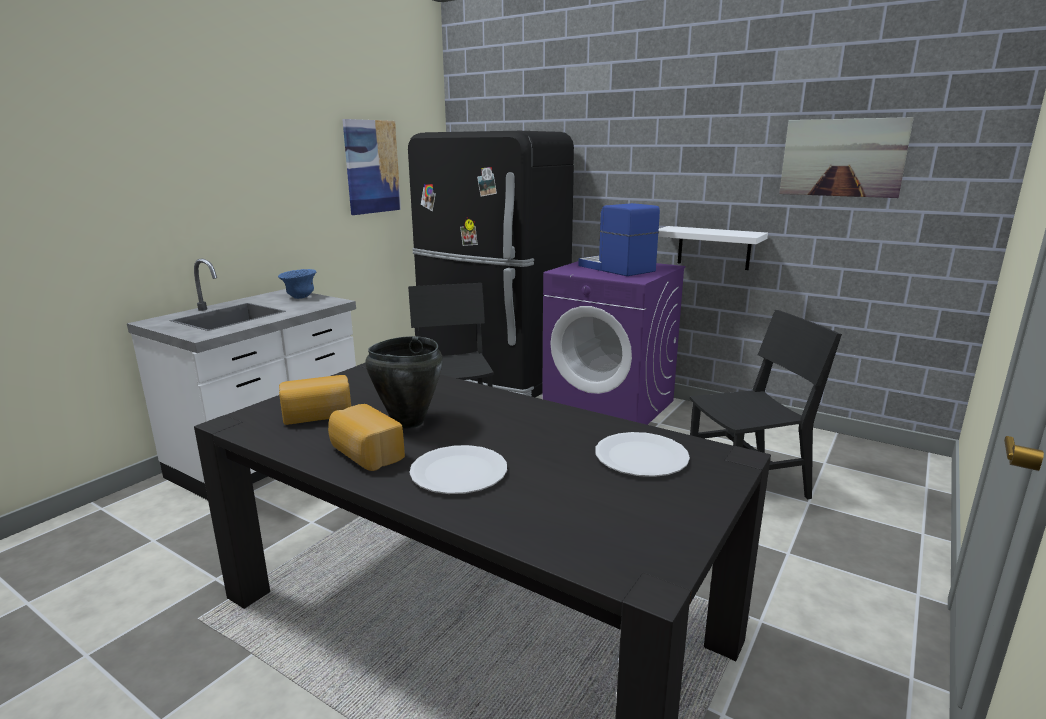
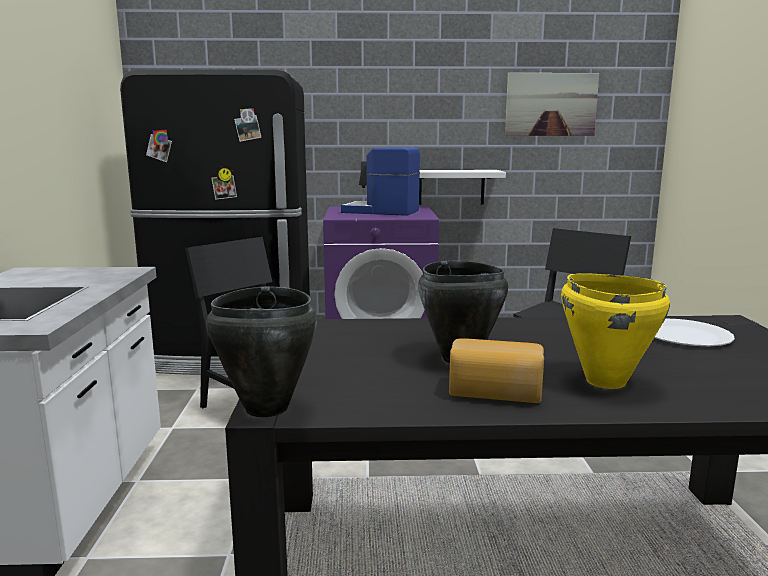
camera: 35 degrees left, 5 degrees down
(232, 421) = (265, 408): none -> black cooking pot
(300, 297) = (66, 272): blue bowl -> none
(318, 416) = (356, 378): bread -> none
(372, 167) = (72, 109): picture -> none
(459, 472) = (604, 381): white plate -> yellow cooking pot

